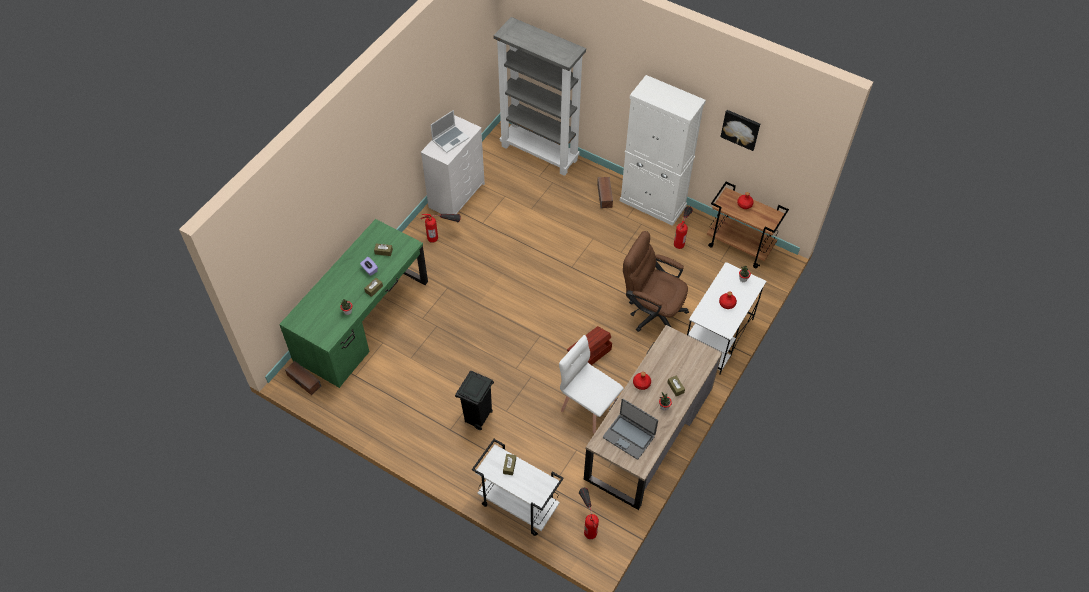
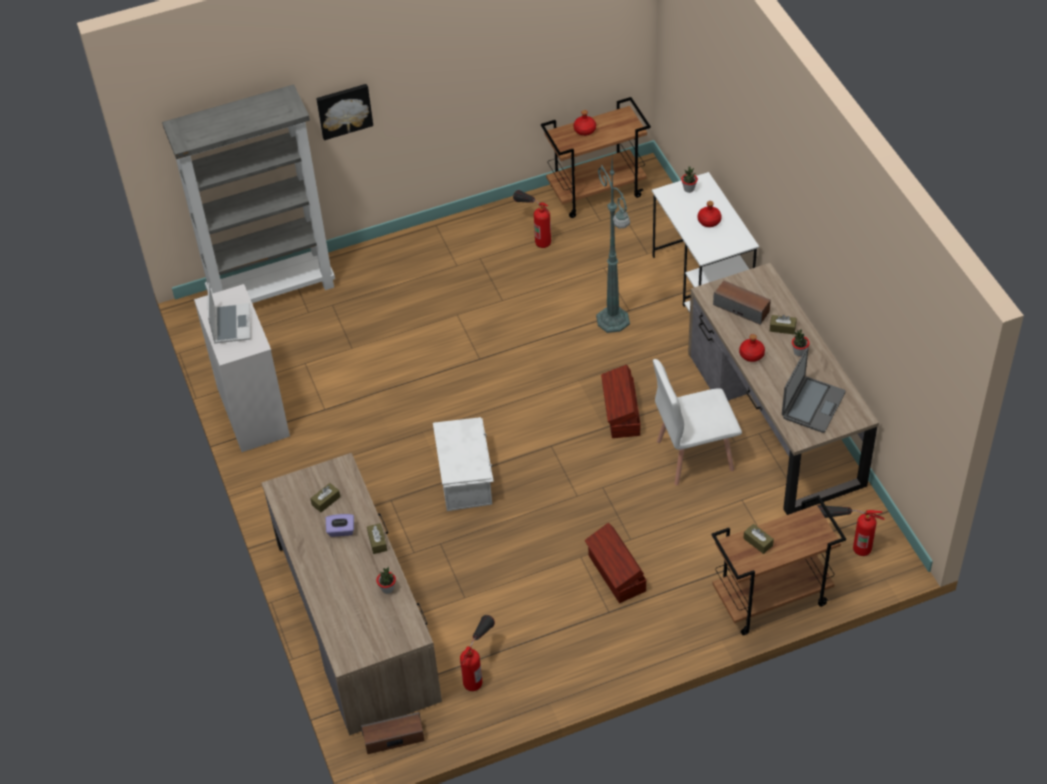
camera: 50 degrees left, 5 degrees down
(362, 320) = (356, 621): green desk -> brown desk
(442, 236) = (303, 461): fire extinguisher -> fire extinguisher (479, 668)
(477, 418) = (616, 574): black trash can -> brown storage box
(487, 310) = (465, 477): none -> white storage box
(517, 505) = (771, 599): white cart -> brown cart
(605, 196) = (404, 267): speaker -> speaker (741, 308)
(629, 436) = (812, 405): laptop -> laptop turned 45 degrees counterclockwise
(651, 311) = (613, 321): brown office chair -> green floor lamp
(653, 203) = (461, 230): white cabinet -> none
(740, 129) = (537, 38): picture -> picture (344, 110)

